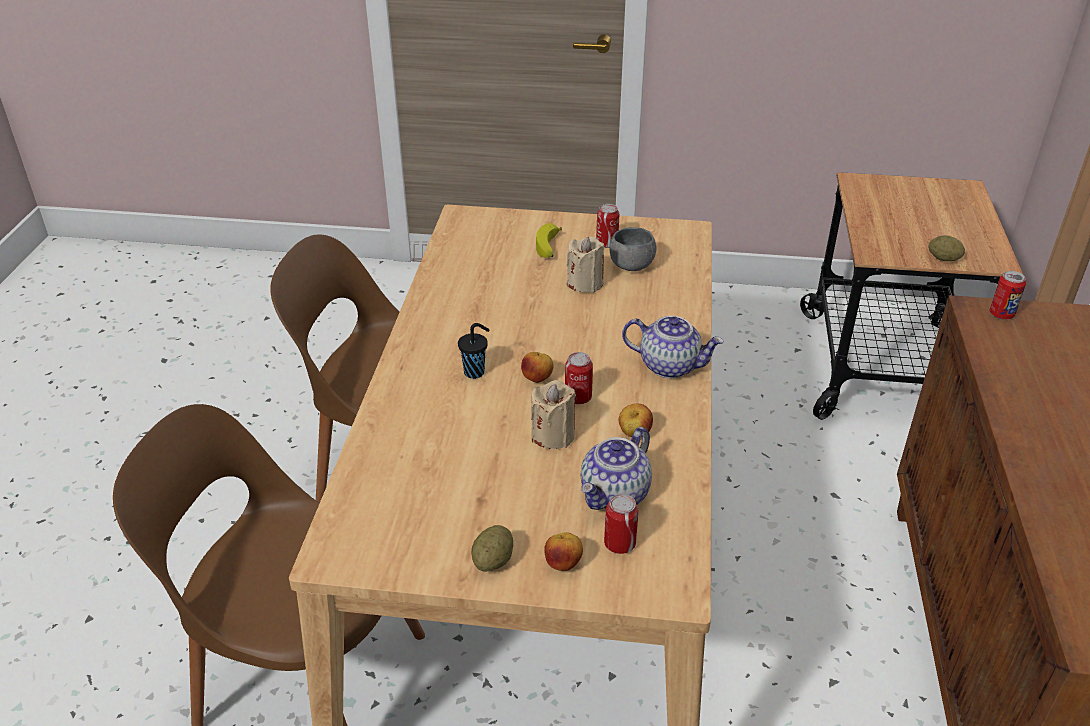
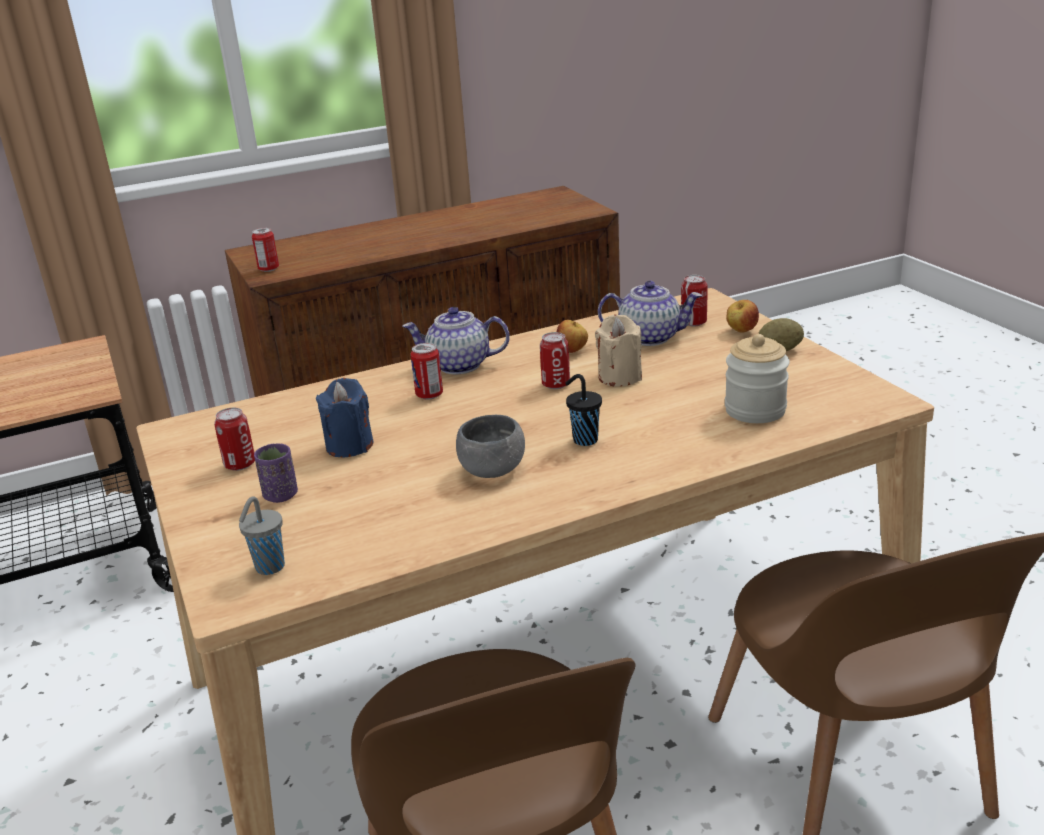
camera: 120 degrees left, 10 degrees down
(412, 473) = (755, 410): none -> jar
(477, 230) = (268, 568): none -> grey cup
(537, 379) = (553, 409): apple -> none
(549, 248) = (280, 495): banana -> purple cup
(585, 283) = (349, 446): beige candle -> blue candle
(628, 335) = (429, 395): none -> can
(631, 265) = (284, 434): grey bowl -> grey bowl (492, 470)
(670, 365) = (458, 365): teapot -> teapot turned 75 degrees counterclockwise
(943, 259) = (90, 365): potato -> none

